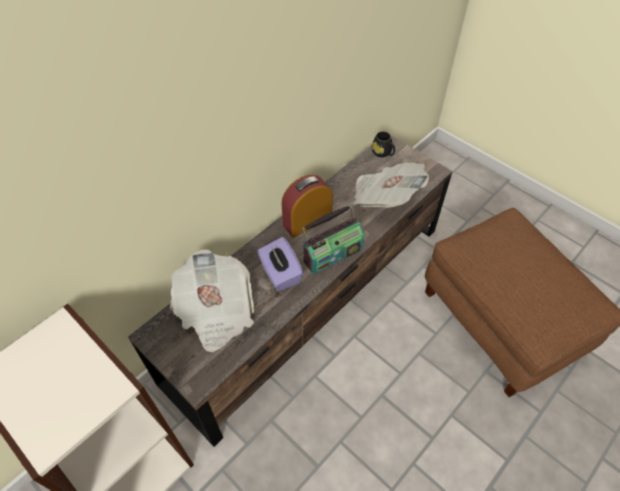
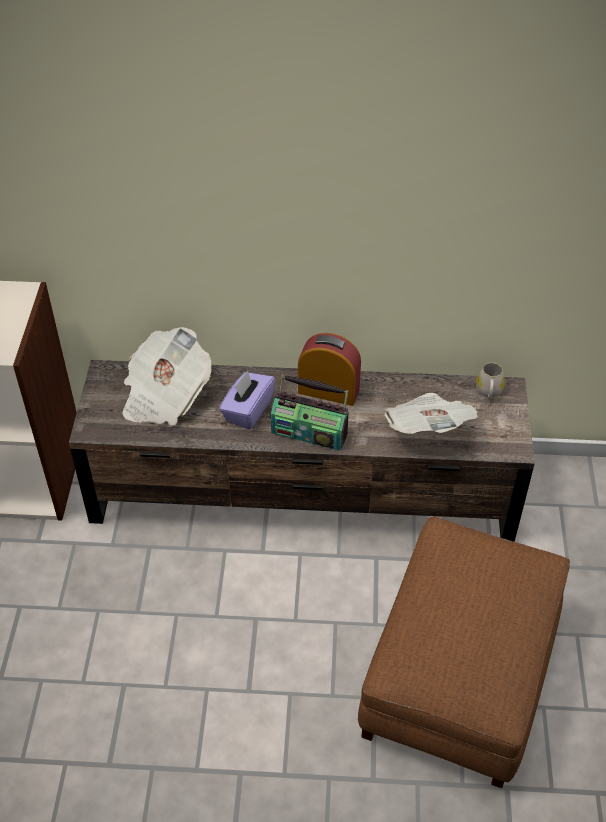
camera: 50 degrees right, 5 degrees down
(383, 153) = (488, 392): black mug -> white mug

